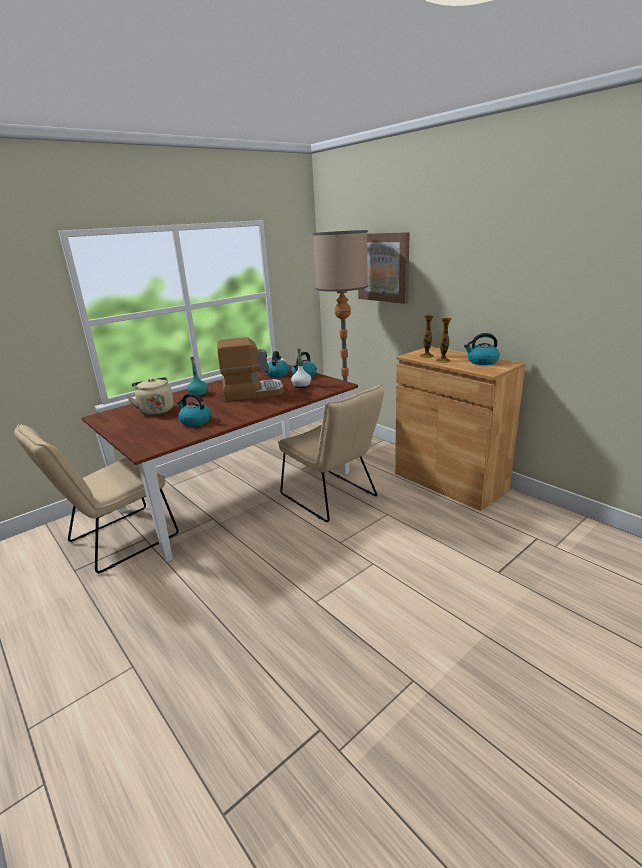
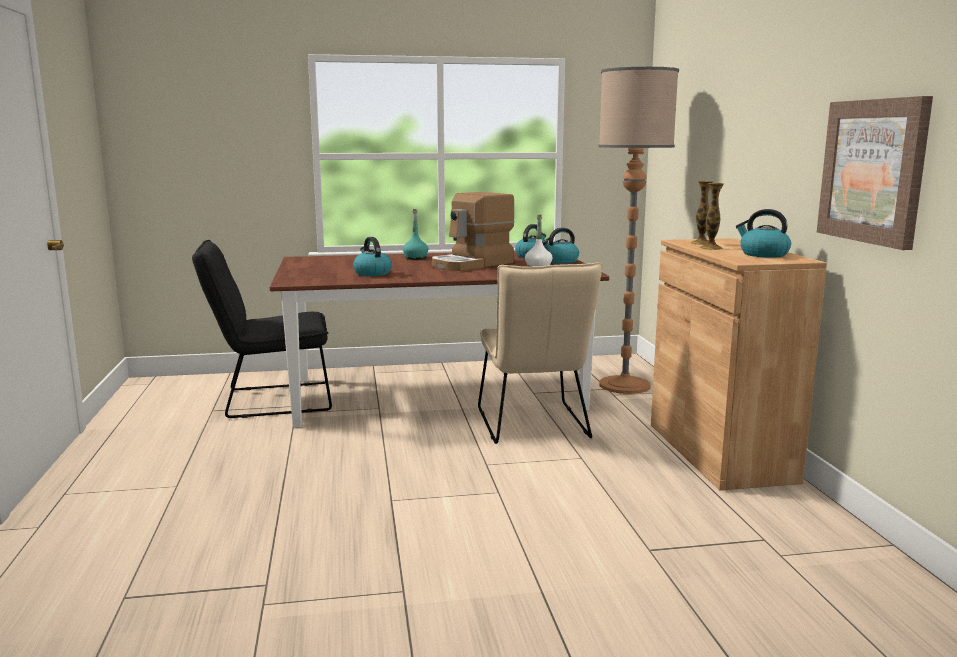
camera: 30 degrees right, 10 degrees down
(116, 541) = (270, 400): beige chair -> black chair
(156, 410) = (353, 261): beige kettle -> none
(252, 392) = (472, 264): coffee machine -> coffee machine turned 120 degrees clockwise
(383, 267) = (704, 124): picture -> picture (873, 171)

